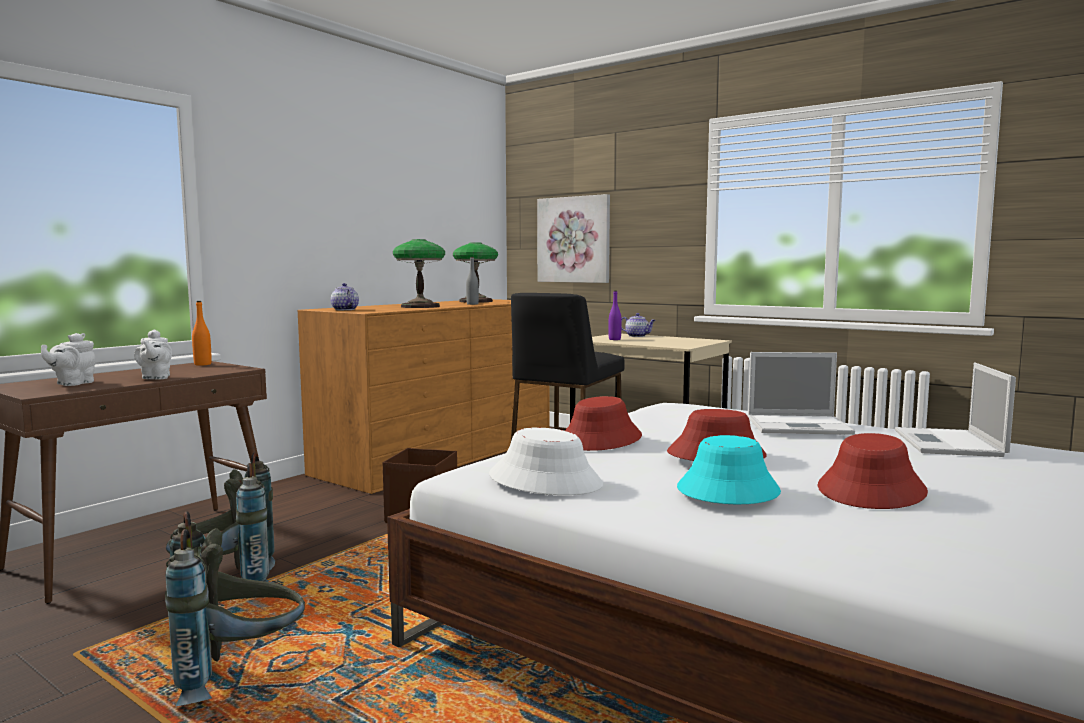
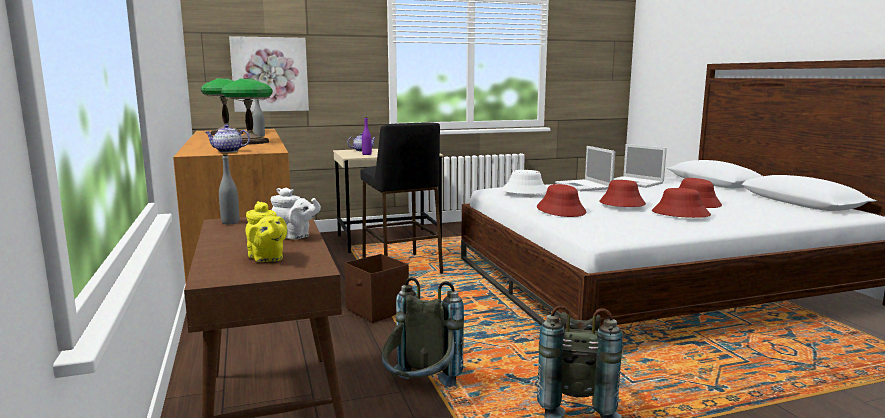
camera: 55 degrees left, 5 degrees up
(73, 383) = (267, 258): white teapot -> yellow teapot
(202, 364) = (230, 222): orange bottle -> grey bottle
(545, 480) = (634, 229): white hat -> white hat (525, 191)
(727, 490) = (680, 213): turquoise hat -> red hat
(800, 426) = (584, 186): laptop -> laptop turned 120 degrees clockwise

